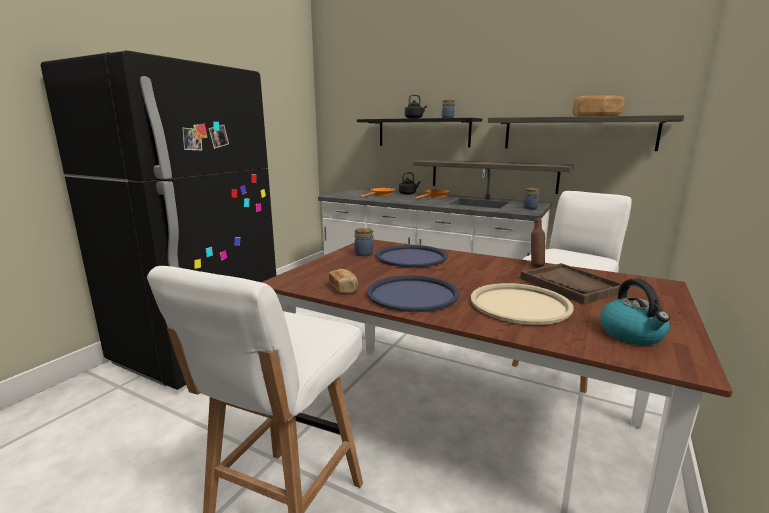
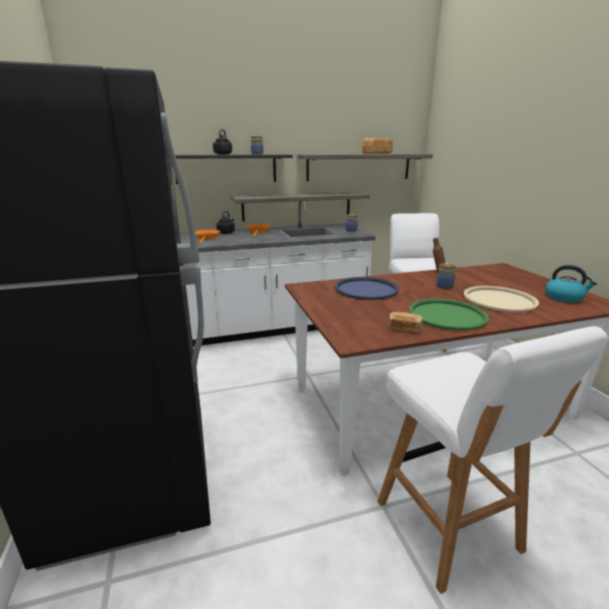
camera: 45 degrees left, 5 degrees up
(364, 254) = (330, 297): jar -> jar (444, 286)
(413, 294) = (447, 315): blue tray -> green tray
(571, 285) = (482, 280): brown tray -> none

